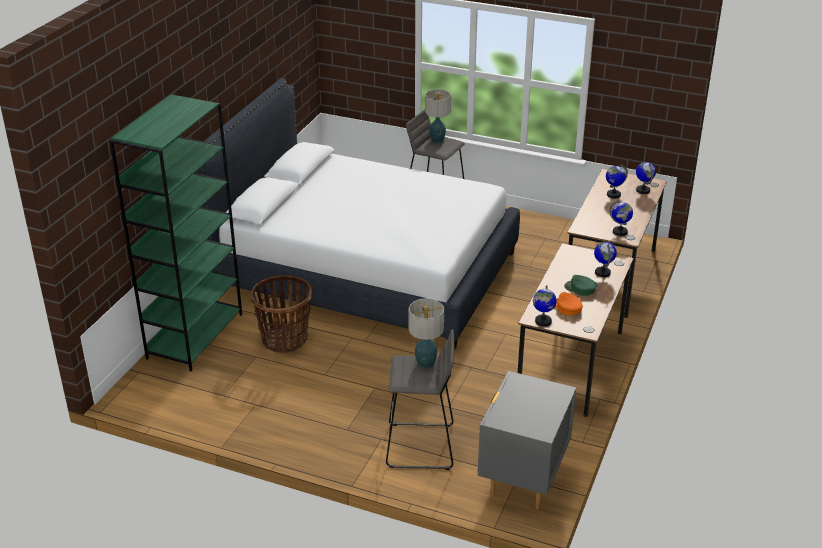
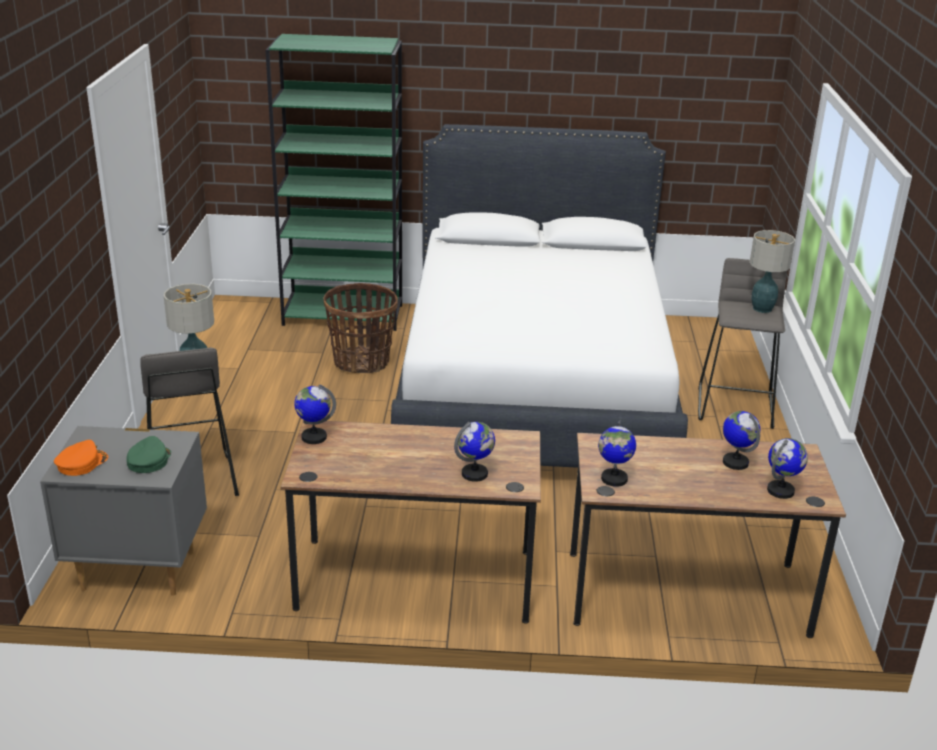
camera: 70 degrees right, 5 degrees down
(567, 307) = (359, 452): orange cap -> orange cap (81, 463)
(580, 288) = (417, 458): green cap -> green cap (149, 460)

